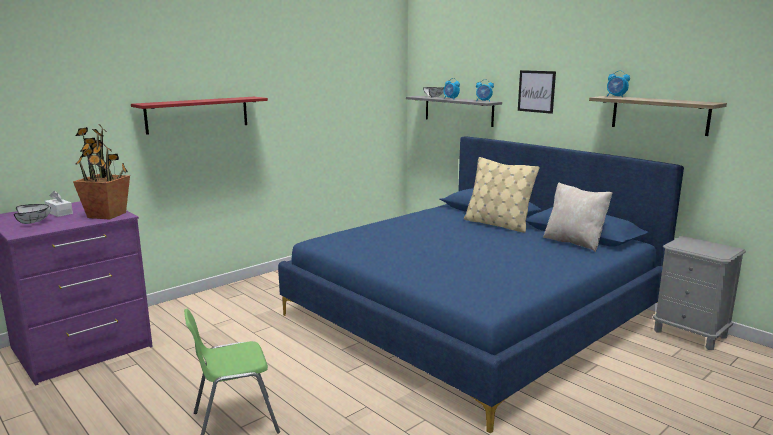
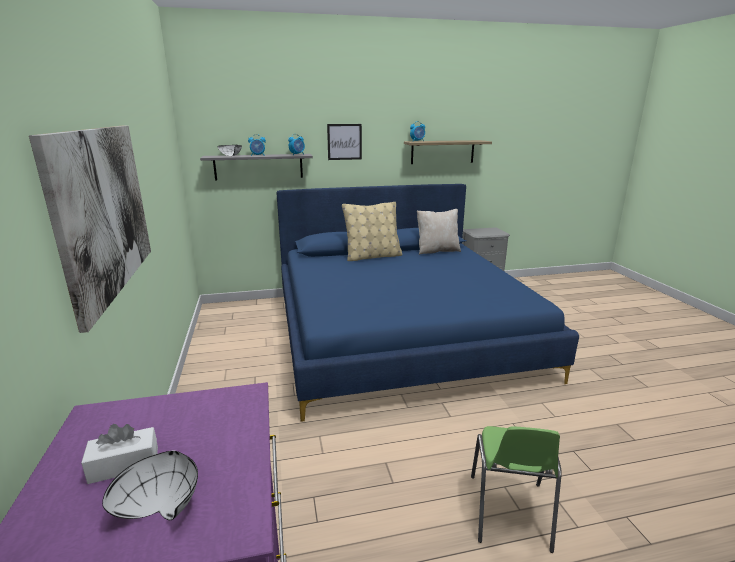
camera: 60 degrees left, 5 degrees up
(106, 215) = (225, 409): potted plant -> none
(198, 114) = (104, 211): red shelf -> picture

